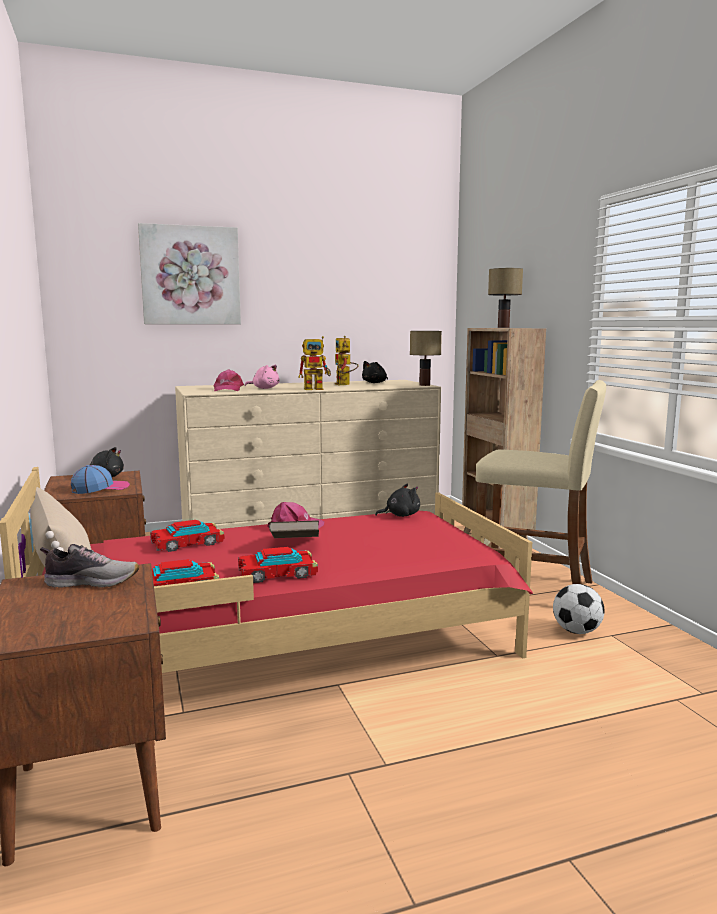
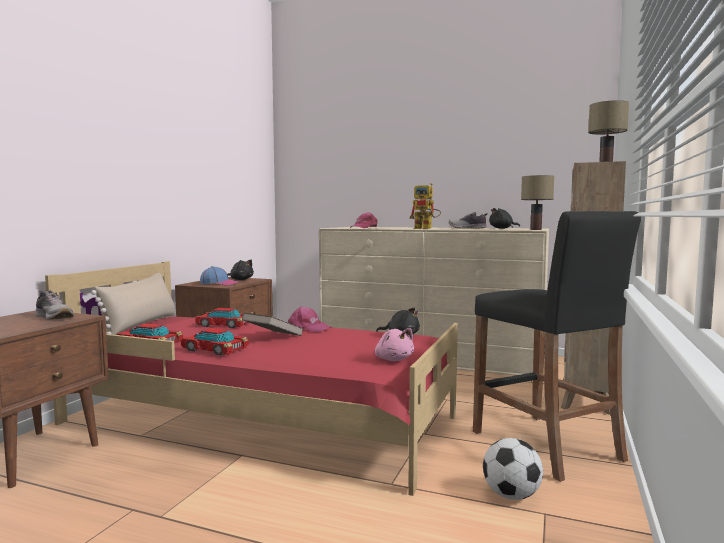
camera: 40 degrees right, 5 degrees down
(190, 275) = (365, 143): picture -> none
(264, 388) = (392, 228): pink plush toy -> pink plush toy (393, 359)
(345, 384) = (467, 228): toy robot -> shoe
(534, 587) = (546, 445): beige stool -> black stool

